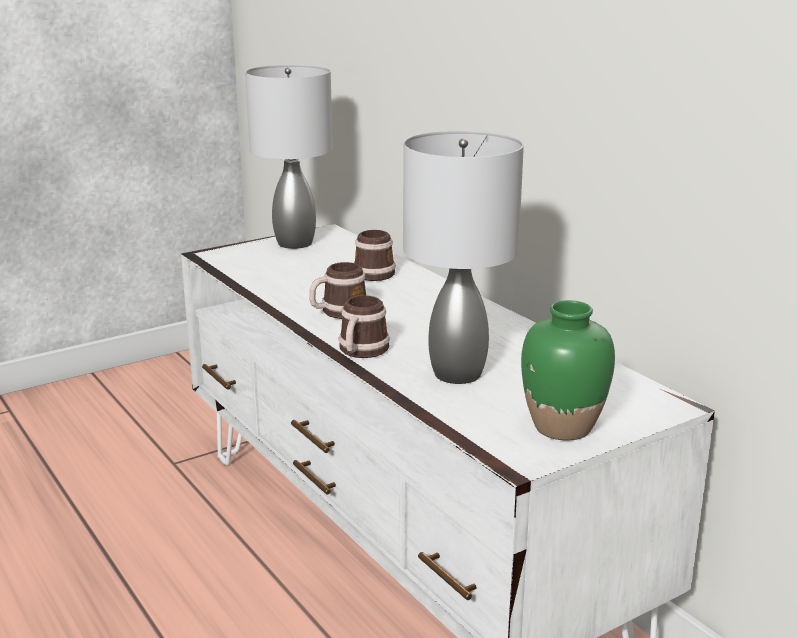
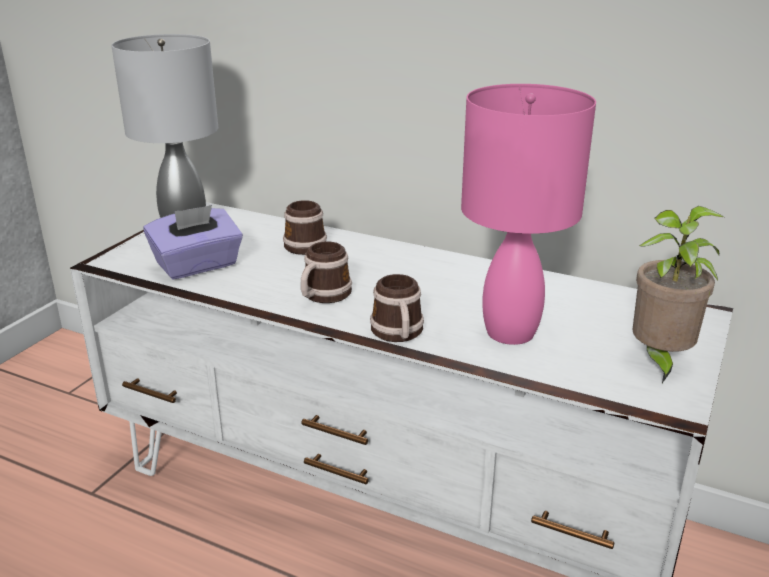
camera: 30 degrees left, 5 degrees up
(271, 271) = (198, 266): none -> purple tissue box
(458, 373) = (510, 331): grey table lamp -> pink table lamp
(562, 427) = (659, 361): green vase -> potted plant

